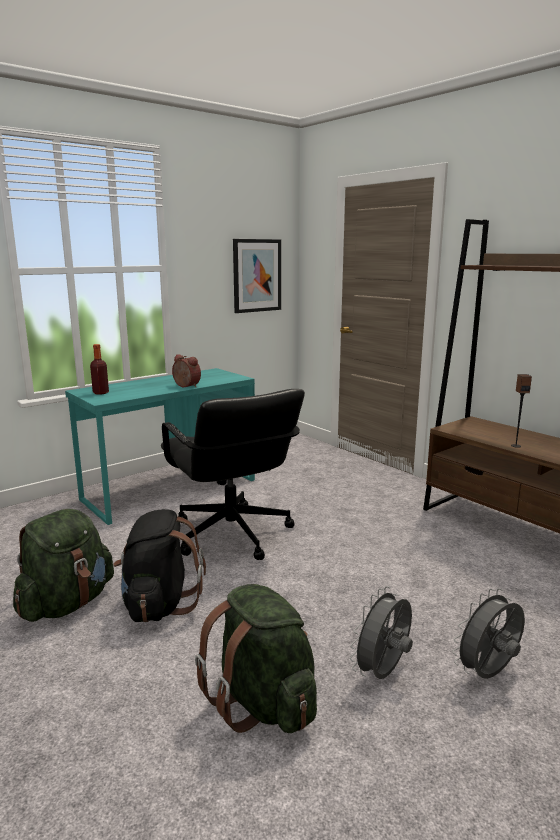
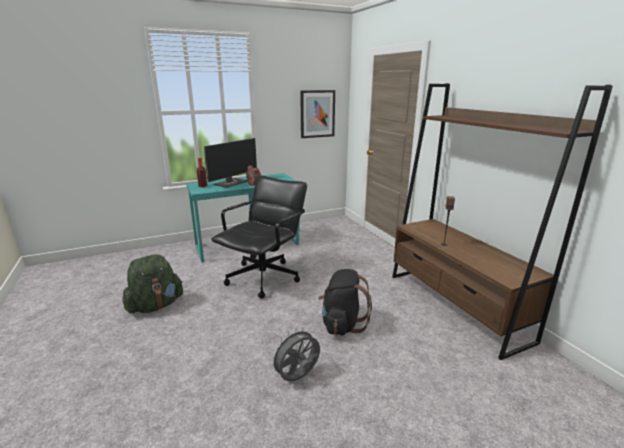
camera: 15 degrees right, 5 degrees up
(145, 385) = (231, 183): none -> monitor
(159, 604) = (200, 314): black backpack -> black backpack (342, 324)
(231, 534) = (264, 278): black office chair -> black office chair turned 135 degrees counterclockwise
(263, 702) = (220, 380): green backpack -> none
(488, 674) = (361, 391): grey fan -> none

